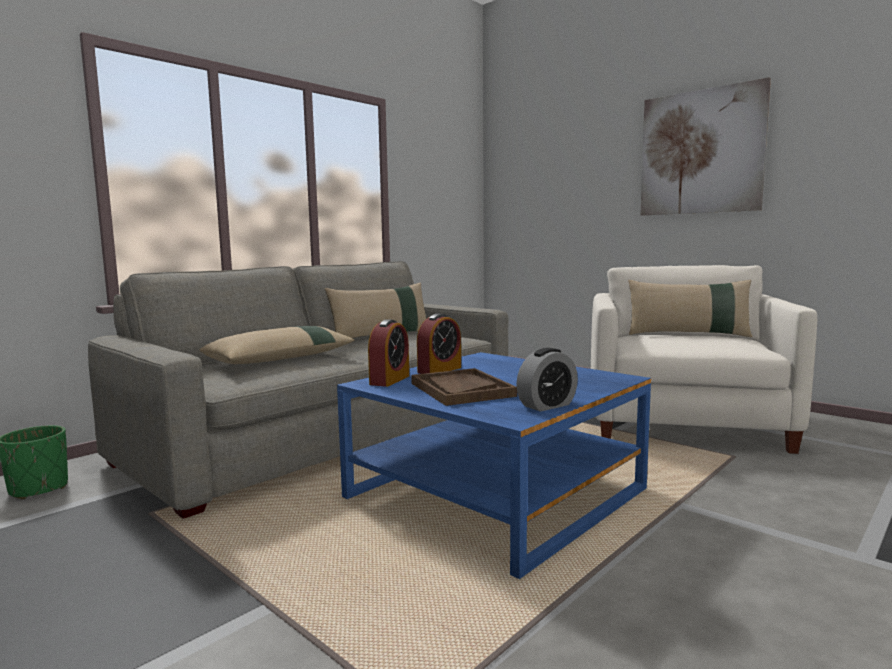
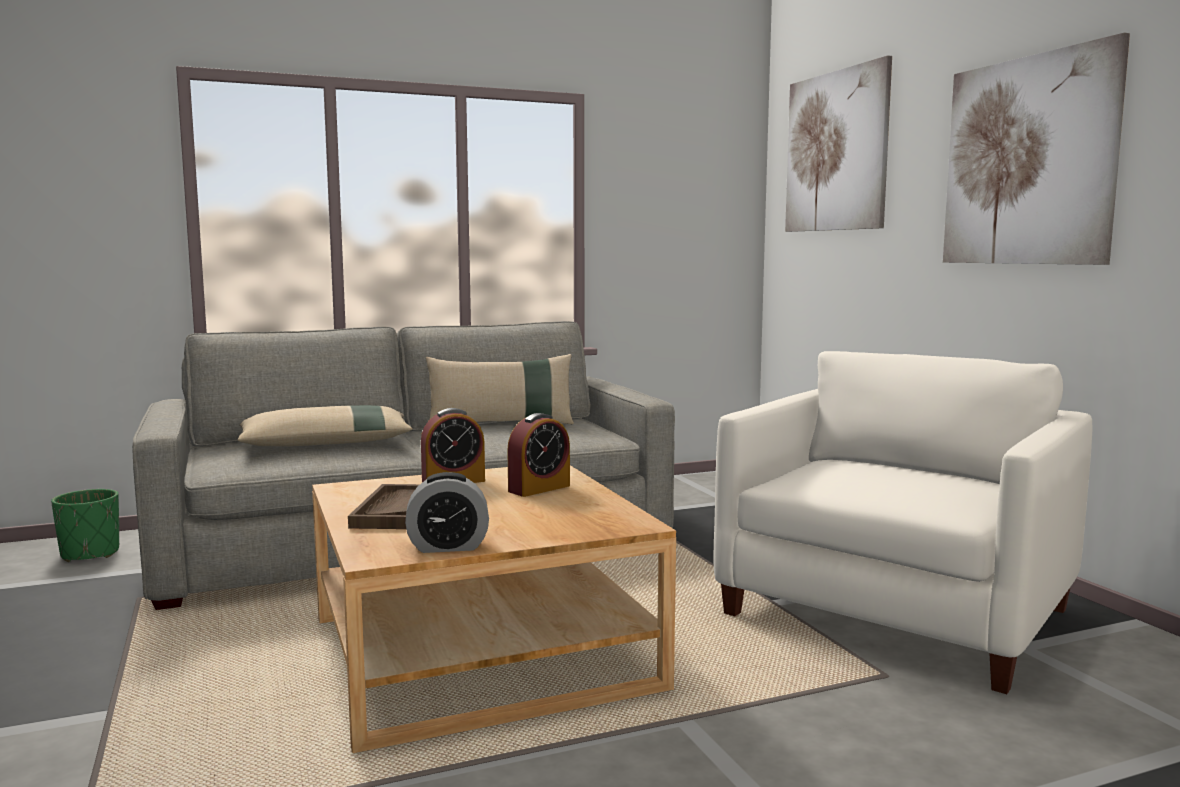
camera: 25 degrees right, 0 degrees up
(389, 380) = (372, 487): alarm clock -> alarm clock (539, 488)
(495, 493) = (480, 653): blue coffee table -> beige coffee table
(546, 149) = (836, 151): none -> picture
(688, 335) = (906, 470): beige pillow -> none

